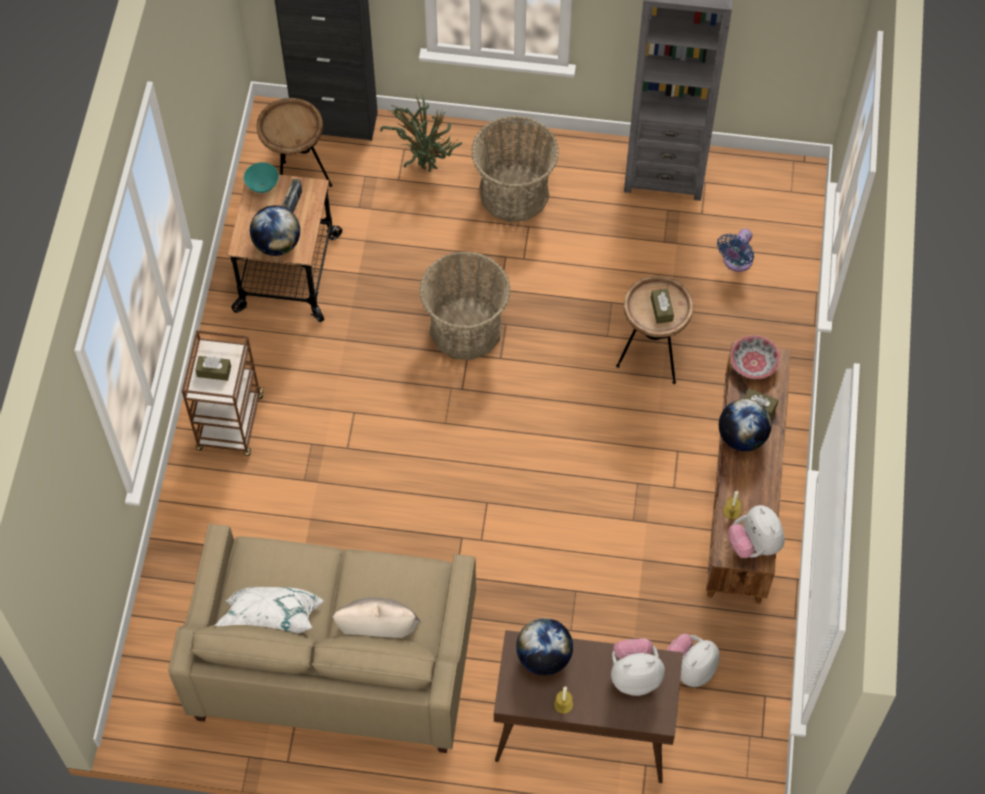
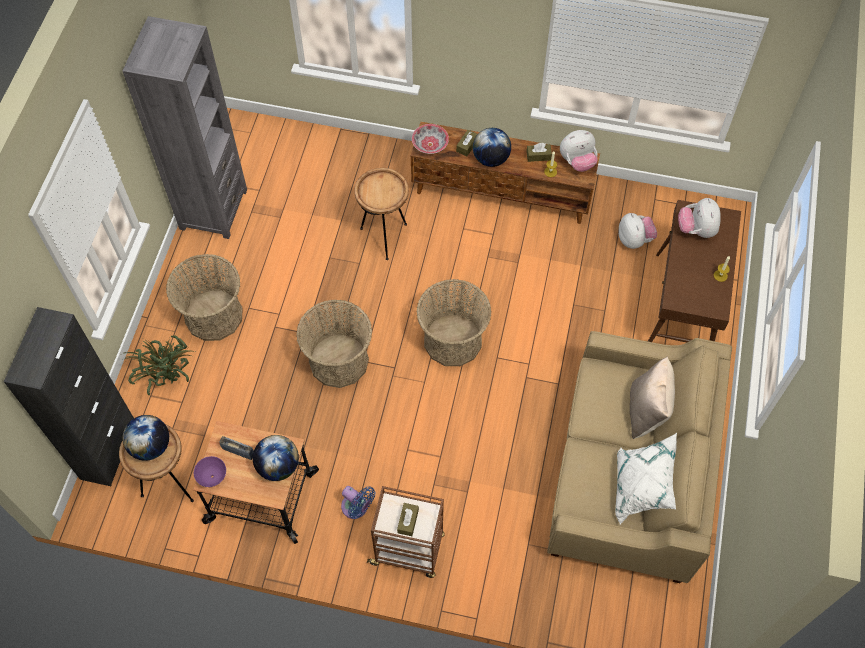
camera: 85 degrees left, 0 degrees up
(262, 186) = (212, 477): turquoise bowl -> purple bowl
(506, 450) = (453, 340): none -> basket
(543, 657) = (683, 285): globe -> globe (151, 446)
(661, 309) = (385, 188): brown tissue box -> brown tissue box (538, 156)
(690, 668) = (634, 240): plush toy -> plush toy turned 150 degrees counterclockwise
(736, 262) = (306, 174): blue fan -> blue fan (357, 508)

